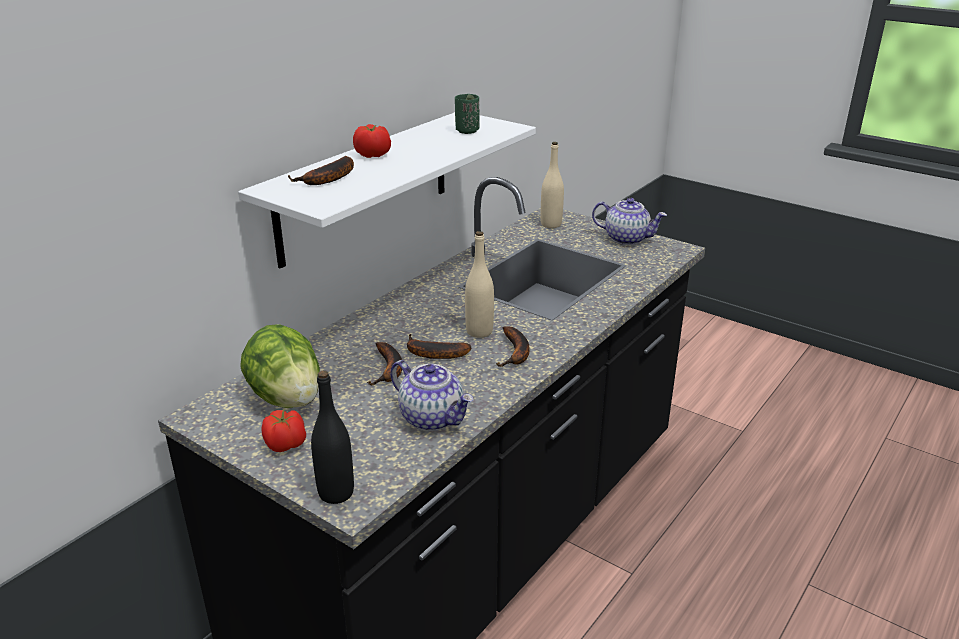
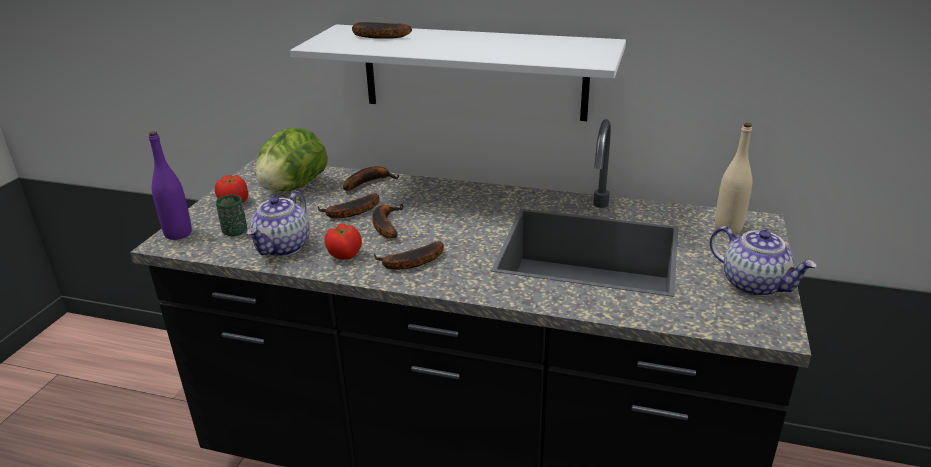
camera: 70 degrees right, 0 degrees up
(325, 349) = (369, 182): none -> banana
(336, 493) = (178, 233): black bottle -> purple bottle
(372, 155) = (447, 37): tomato -> tomato (345, 255)
(467, 131) = (557, 50): green cup -> green cup (235, 231)
(479, 331) = (439, 237): beige bottle -> none
(627, 238) = (754, 284): teapot -> teapot turned 45 degrees counterclockwise

